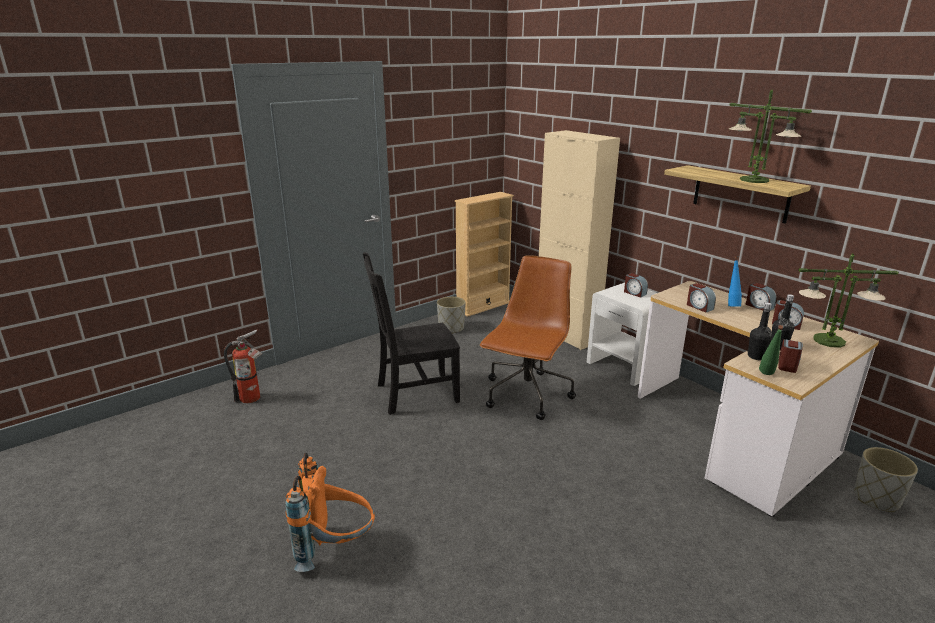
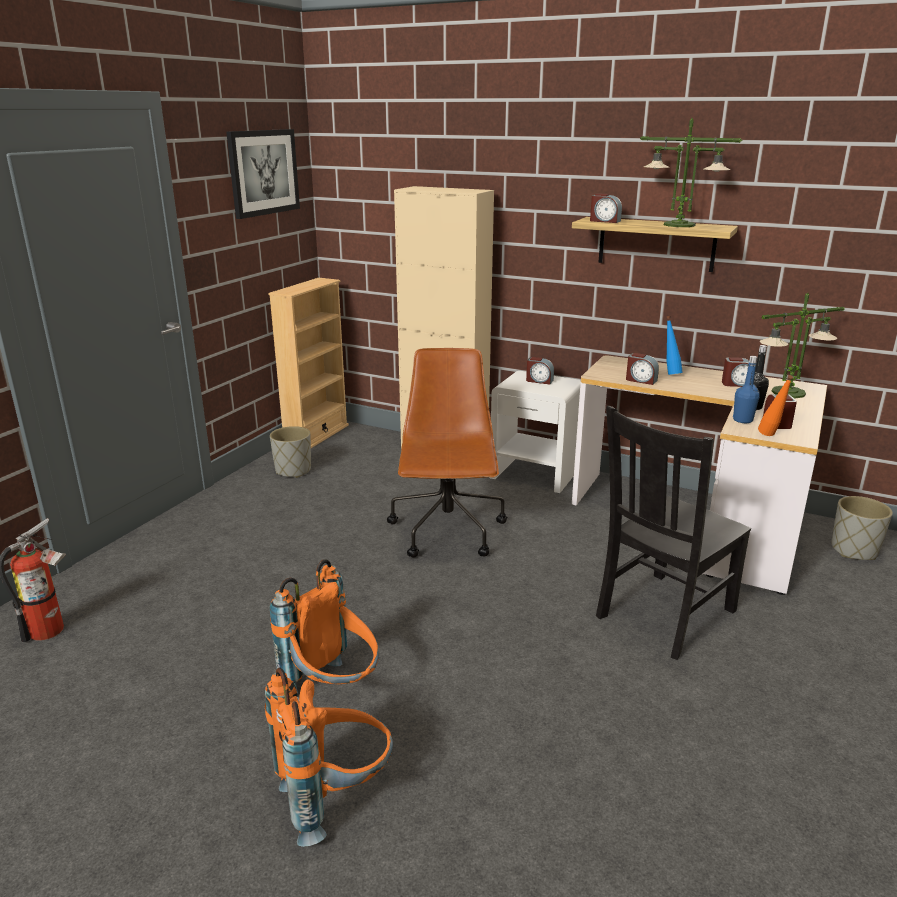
camera: 25 degrees left, 0 degrees up
(379, 482) = (334, 689): none -> orange backpack
(414, 393) = (301, 563): black chair -> black chair (662, 615)
(461, 115) = (263, 172): none -> picture
(756, 356) = (742, 420): black bottle -> blue bottle
(759, 306) = (695, 370): alarm clock -> alarm clock (604, 221)
(767, 375) = (770, 437): green bottle -> orange bottle

